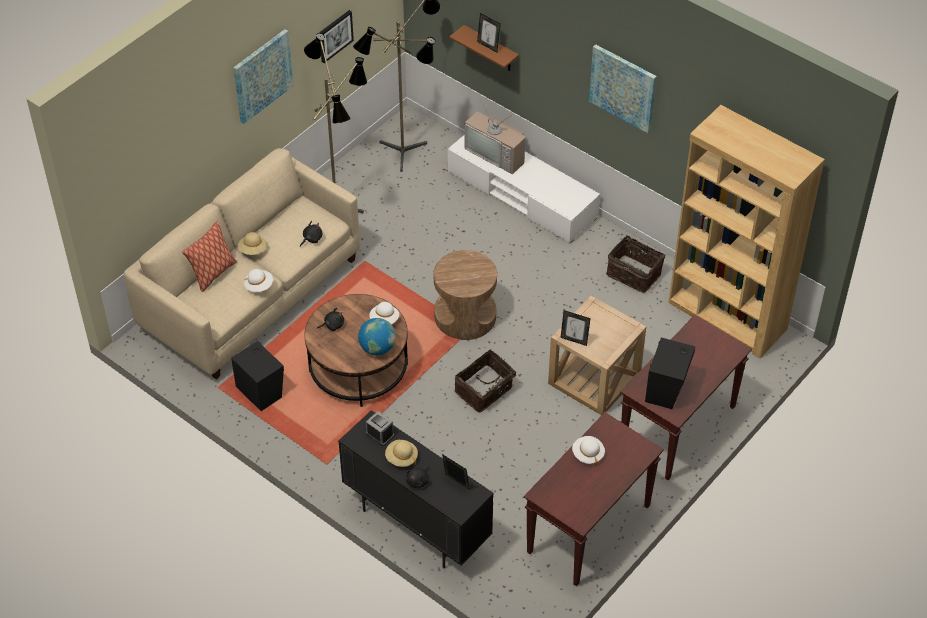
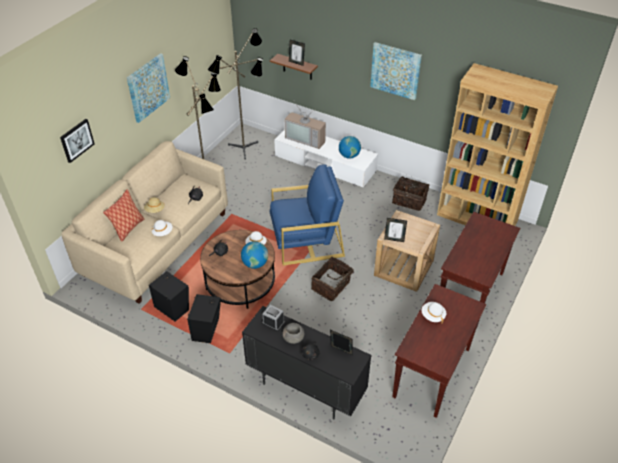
camera: 10 degrees left, 5 degrees down
(335, 36) = (194, 65): picture -> picture (76, 140)
(401, 458) = (294, 338): beige hat -> grey bowl
(465, 316) = (306, 239): brown side table -> blue armchair
(554, 192) = (349, 156): none -> globe
(667, 388) = (473, 261): black speaker -> black speaker (207, 329)

